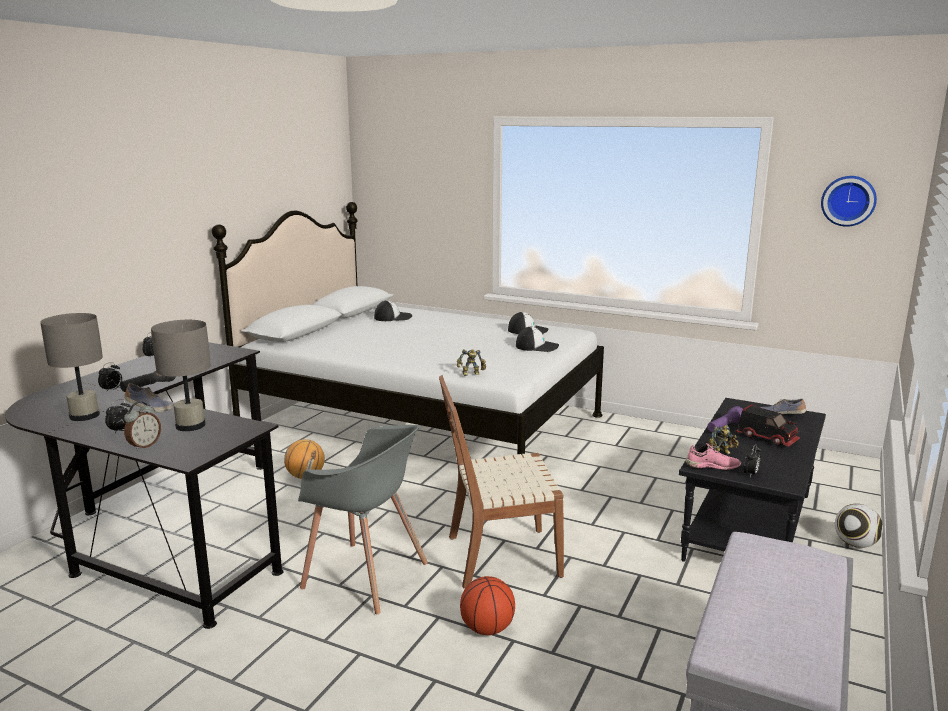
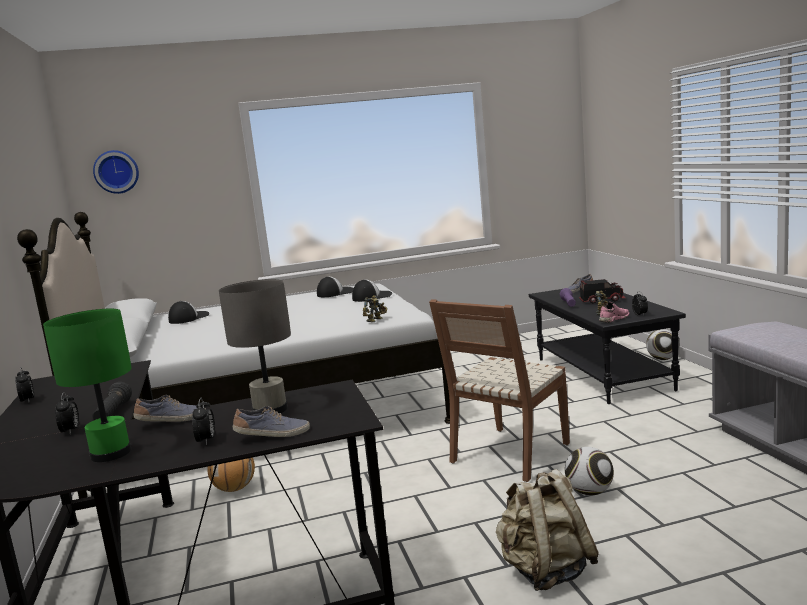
camera: 40 degrees left, 5 degrees down
(85, 415) = (111, 453): grey table lamp -> green table lamp
(144, 446) = (273, 435): alarm clock -> shoe
(334, 663) = (545, 571): none -> beige backpack
(366, 577) = (445, 515): grey chair -> none
(487, 629) = (590, 492): basketball -> football
(848, 200) = (539, 138): wall clock -> wall clock (116, 172)

